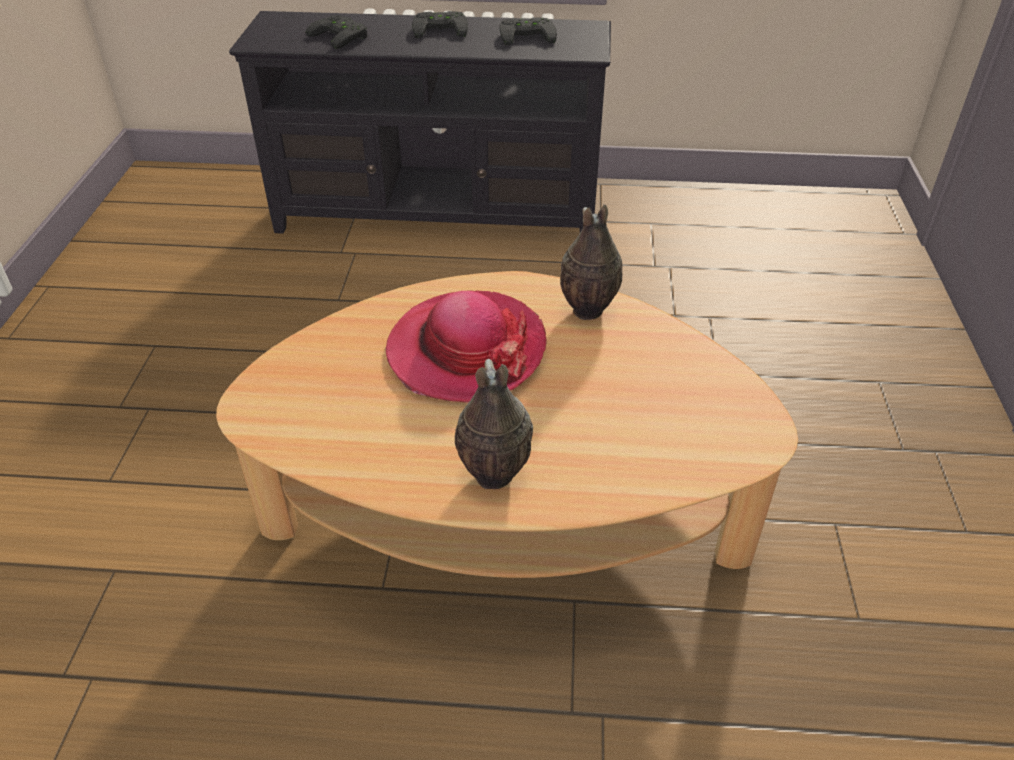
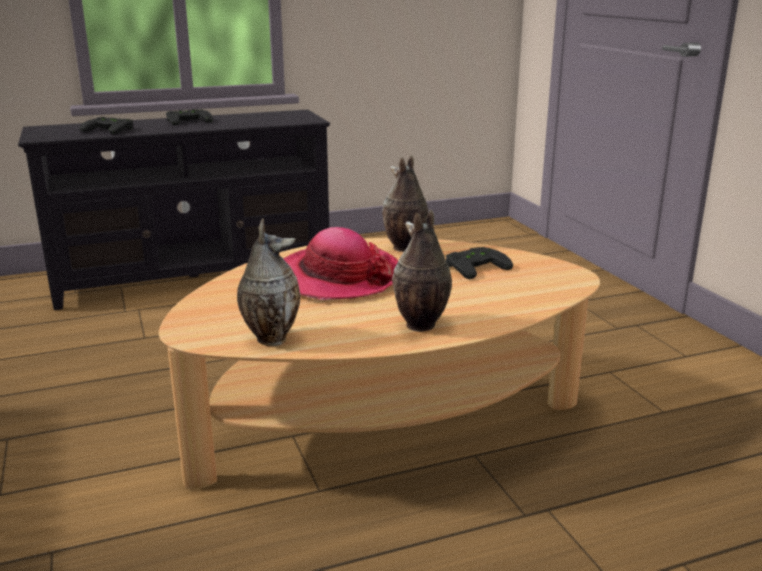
camera: 25 degrees left, 20 degrees down
(319, 444) = (270, 338): none -> vase
(527, 35) = (257, 118): black game controller -> black game controller (474, 266)

